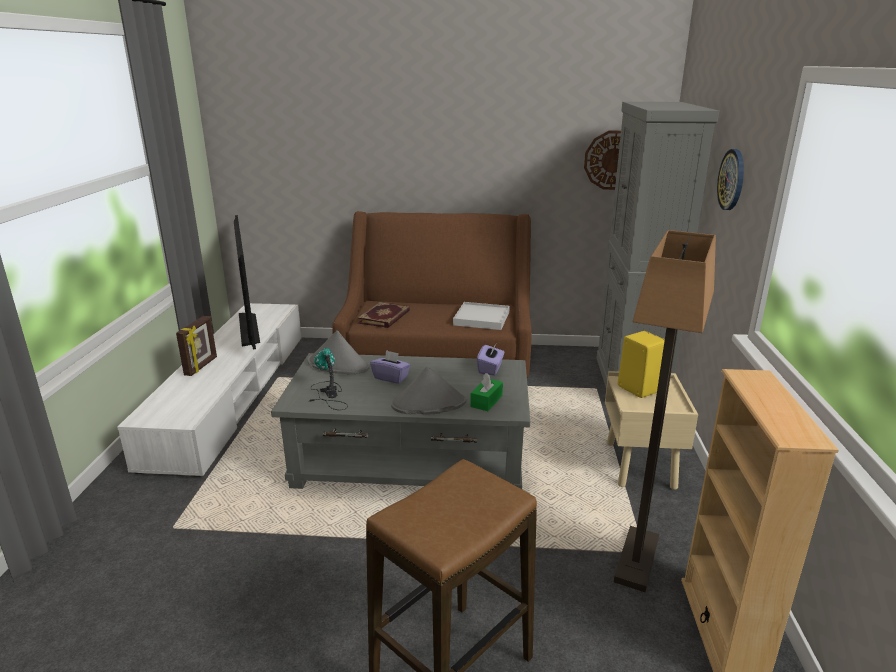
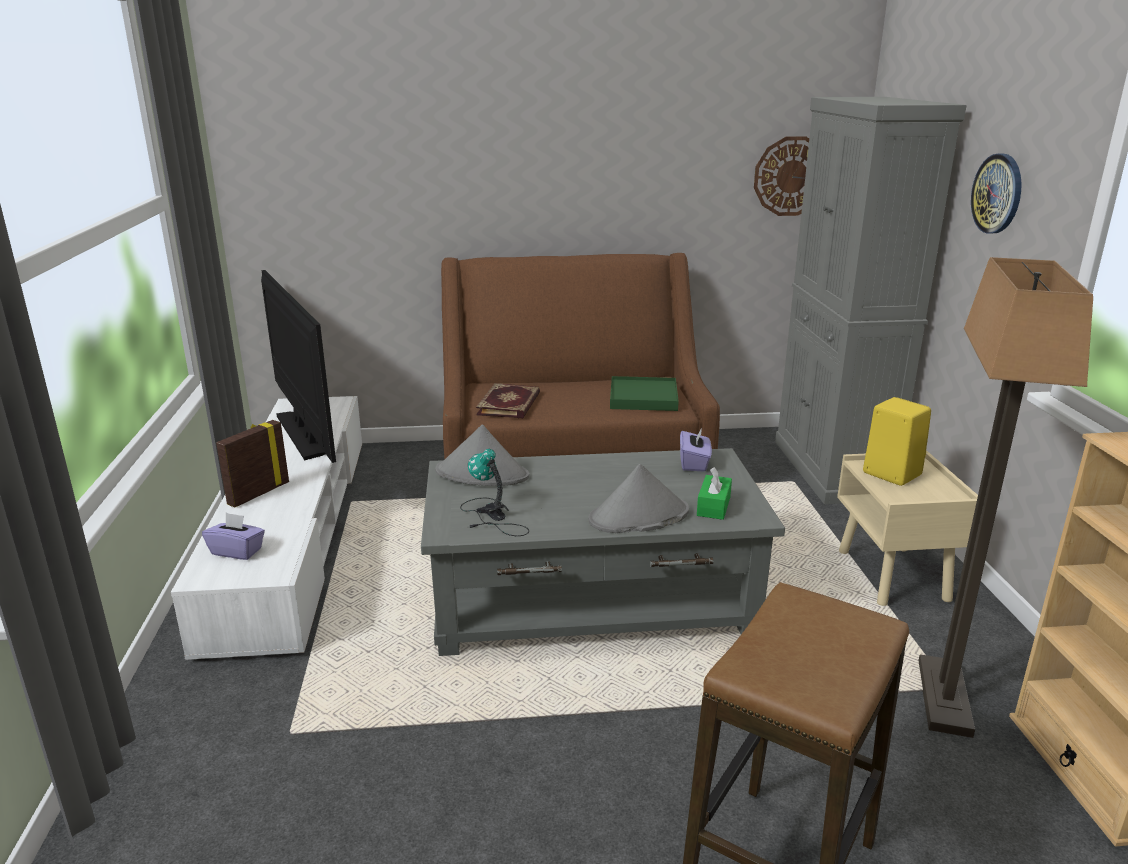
camera: 10 degrees left, 0 degrees up
(201, 366) = (258, 493): picture frame -> picture frame turned 150 degrees counterclockwise
(391, 377) = (566, 486): purple tissue box -> purple tissue box (237, 551)
(481, 318) = (643, 397): white tray -> green tray

